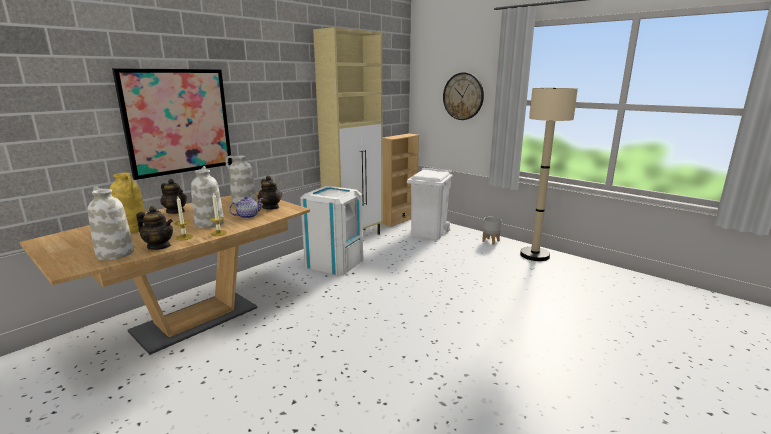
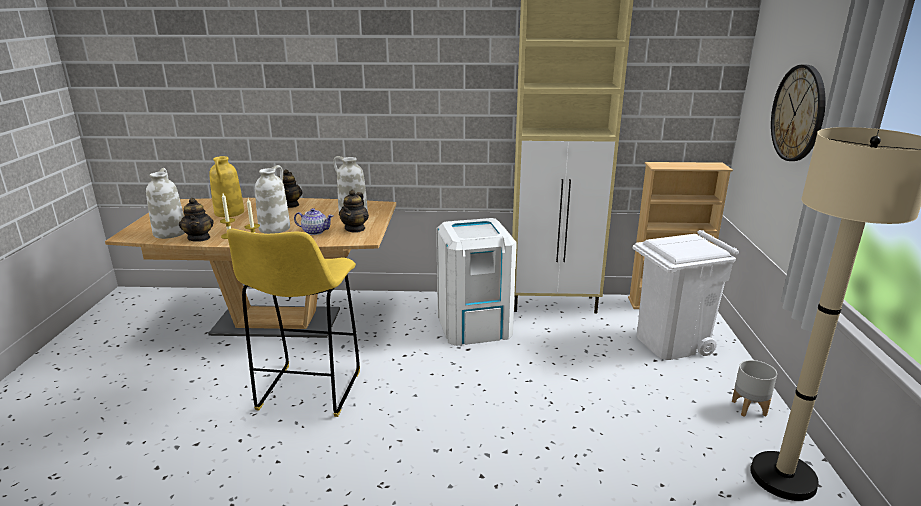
camera: 50 degrees right, 5 degrees up
(178, 121) = (319, 107): picture -> none
(308, 335) = (308, 392): none -> yellow stool

